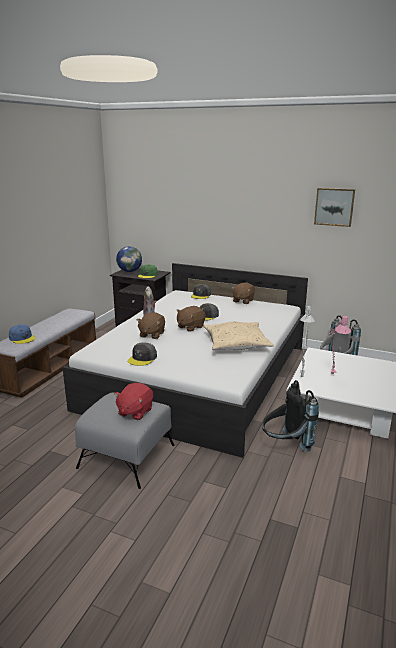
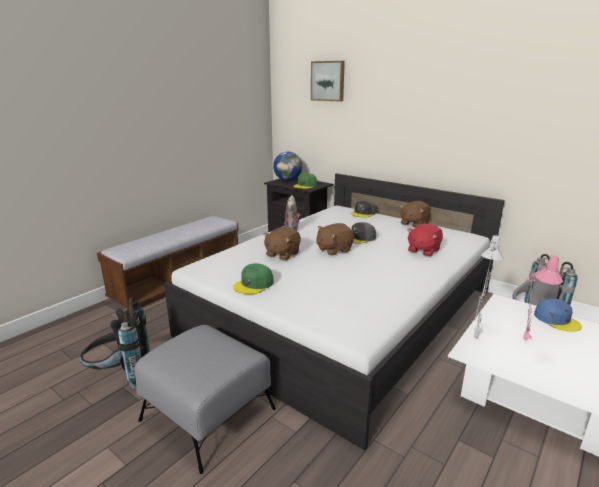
camera: 15 degrees right, 0 degrees up
(22, 338) = (142, 243): blue cap -> blue cap (556, 320)
(135, 412) = (213, 360): red plush toy -> red plush toy (423, 250)
(142, 358) = (254, 284): grey cap -> green cap
(236, 343) = (386, 278): beige pillow -> none
(285, 446) = (435, 442): black backpack -> black backpack (121, 376)
(334, 206) = (553, 101): picture -> picture (328, 81)

